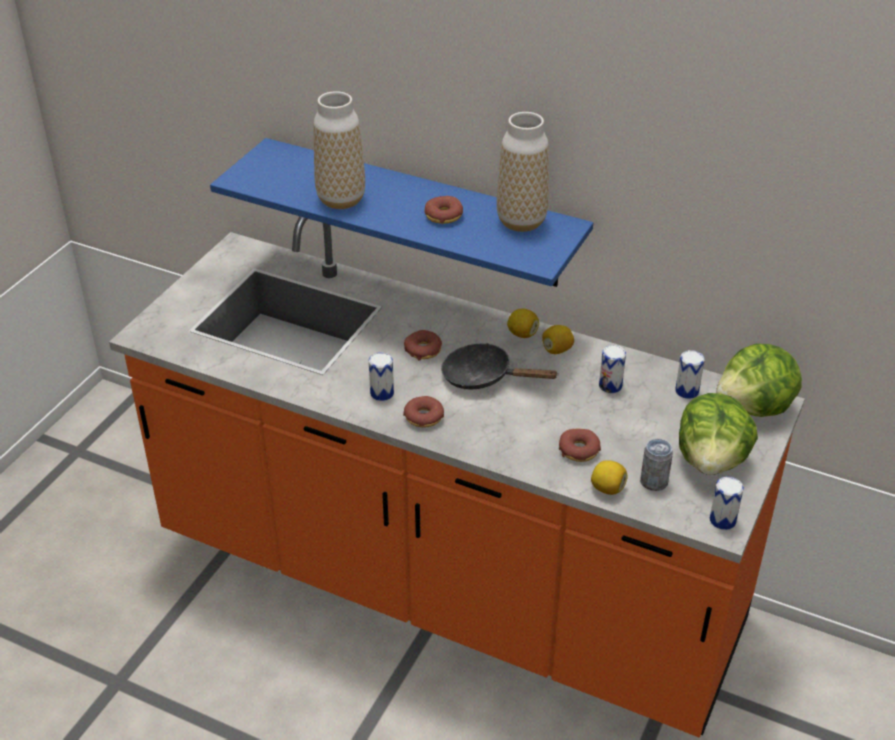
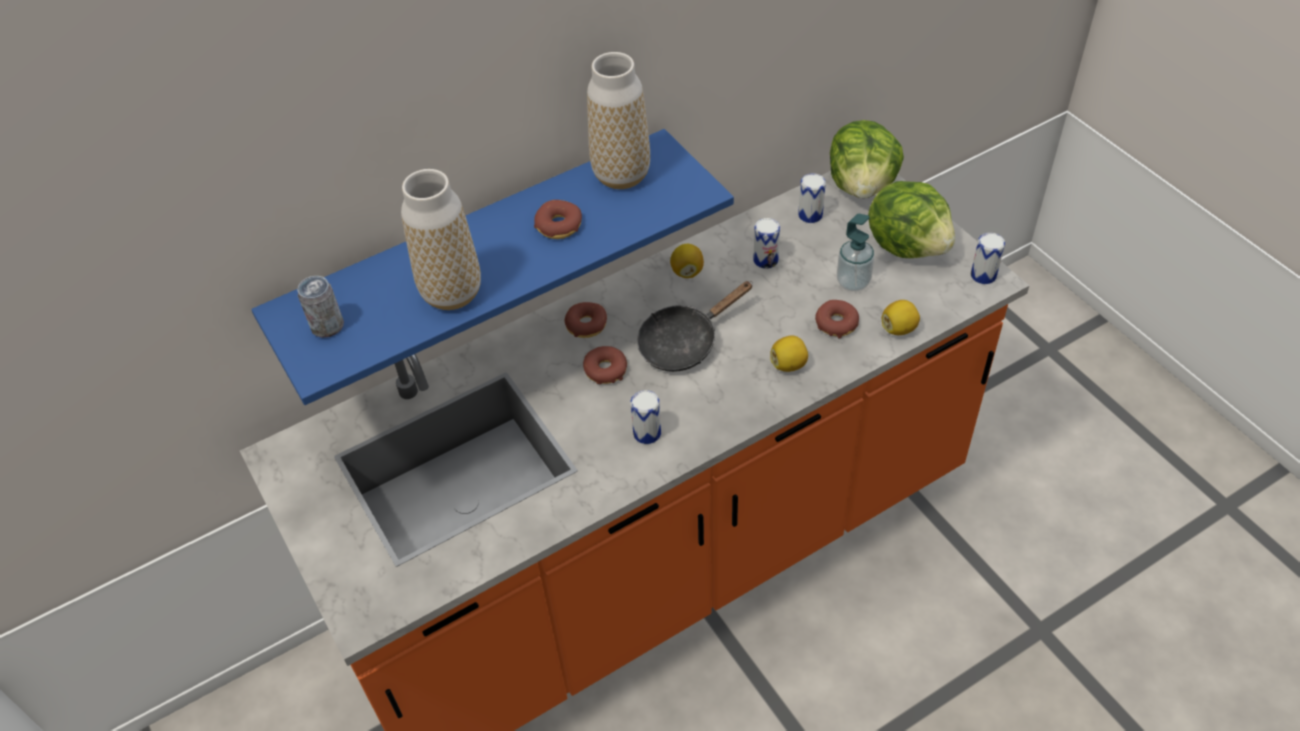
camera: 55 degrees left, 10 degrees up
(423, 417) = (709, 415): donut -> donut (586, 325)
(522, 334) = (643, 284): lemon -> lemon (789, 364)
(634, 443) = (853, 282): none -> soap dispenser
(653, 482) = (910, 294): can -> can (327, 326)

